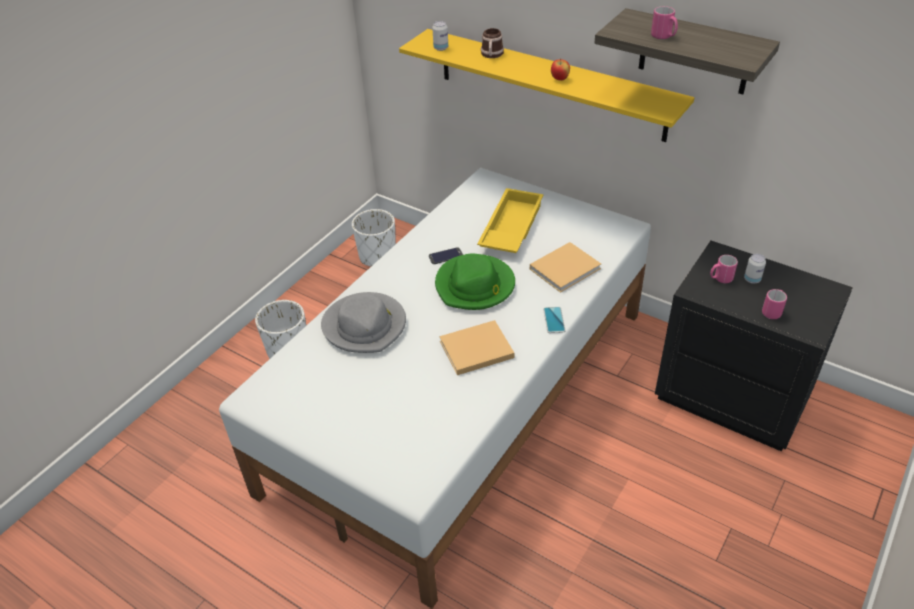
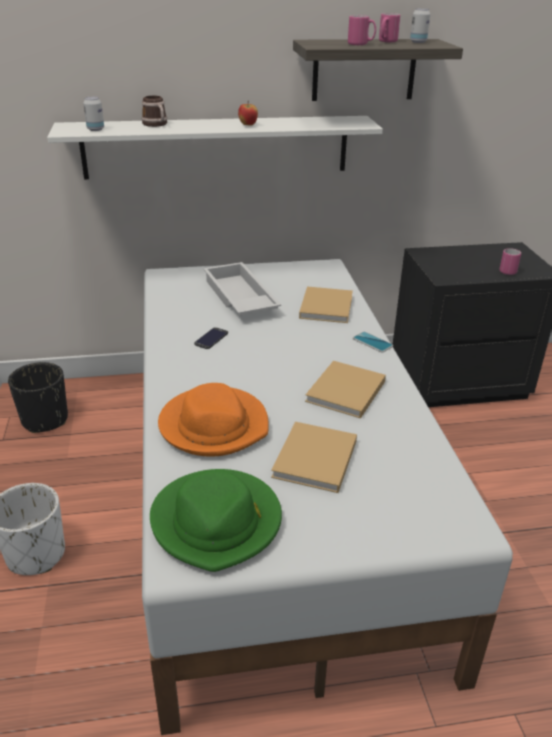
camera: 45 degrees left, 10 degrees down
(365, 326) = (214, 425): grey hat -> orange hat
(377, 256) = (45, 420): white planter -> black planter
(388, 386) = (314, 461): none -> beige book
(475, 286) = (272, 348): green hat -> green hat (217, 522)
(510, 228) = (238, 298): yellow tray -> white tray
(549, 84) = (216, 147): yellow shelf -> white shelf
(720, 279) = (447, 266): pink mug -> pink mug (386, 42)
(752, 279) = (466, 259): can -> can (418, 42)

